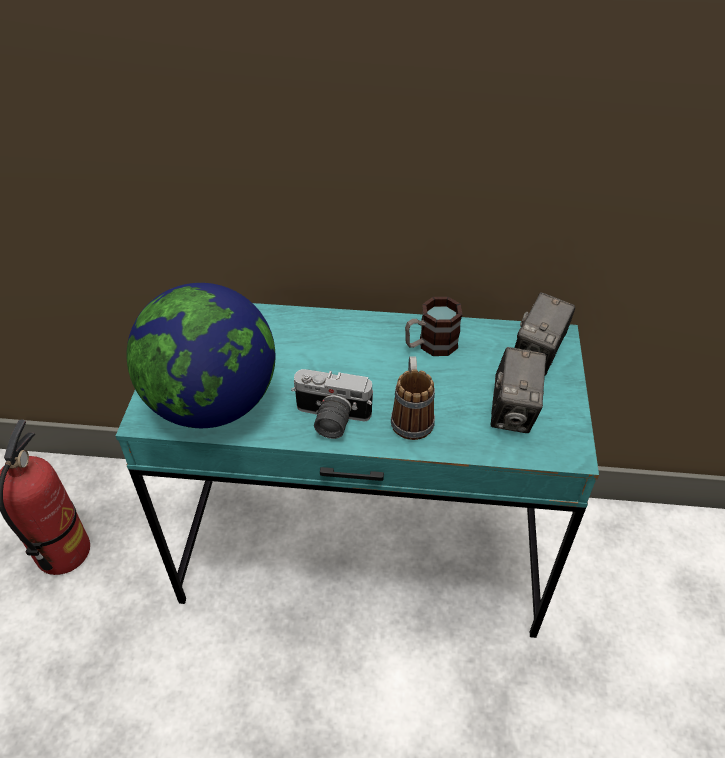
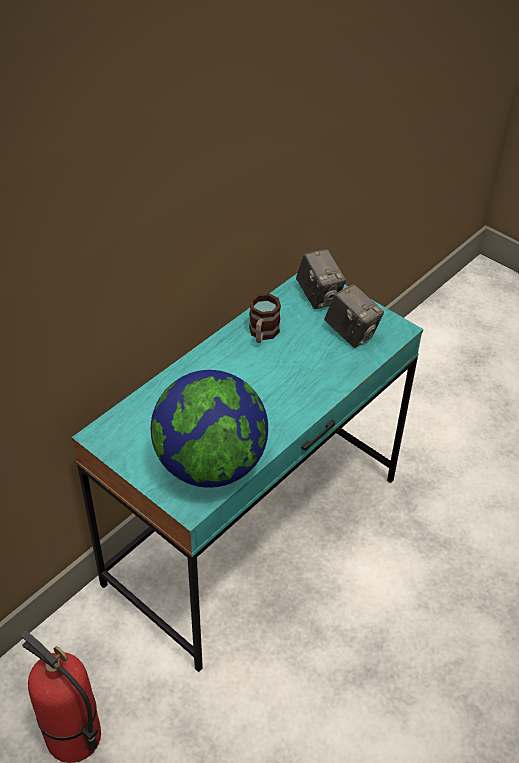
camera: 55 degrees left, 0 degrees up
(330, 419) = (281, 414): camera -> none
(411, 416) = (313, 376): mug -> none

